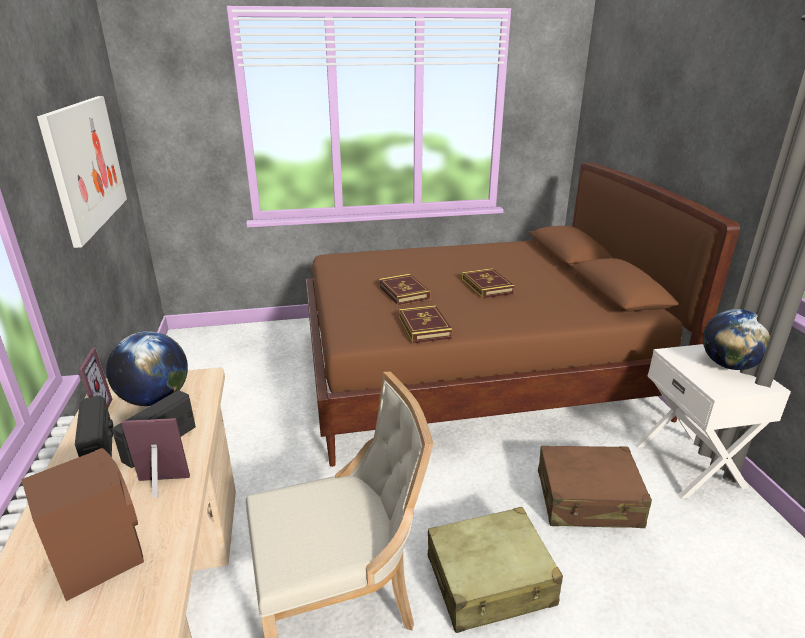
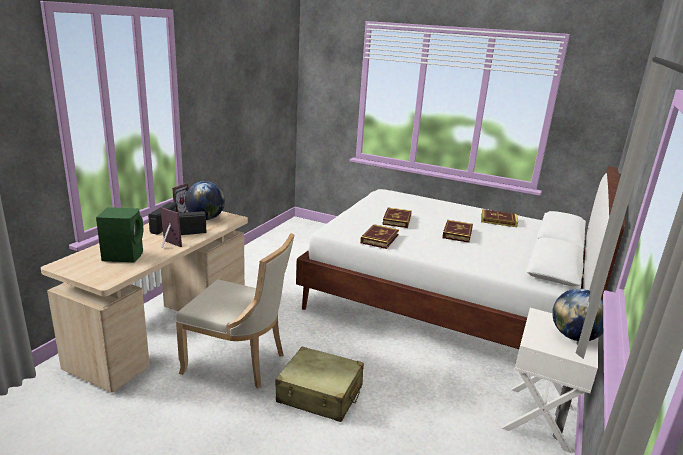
camera: 35 degrees right, 5 degrees down
(86, 165) = (250, 101): picture -> none
(99, 557) = (124, 255): brown speaker -> green speaker
(474, 374) = (447, 303): brown bed -> white bed
(496, 255) = (498, 220): none -> book
(588, 499) = (432, 395): brown suitcase -> none

